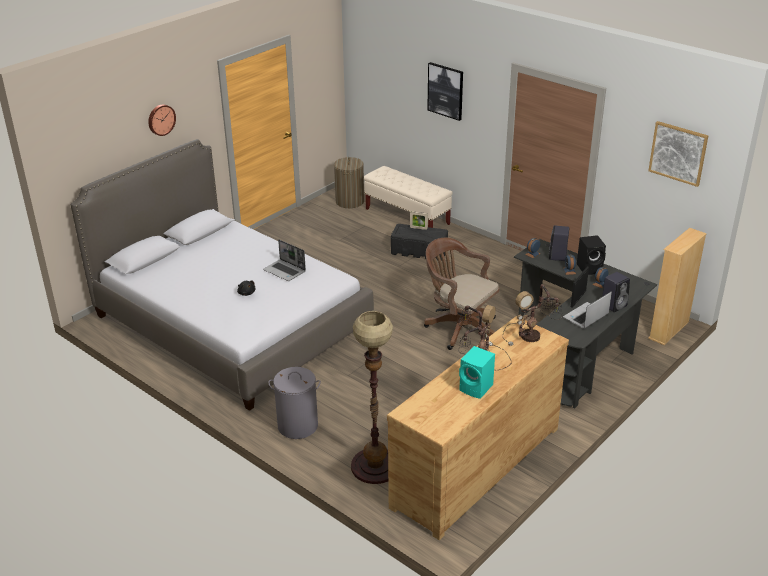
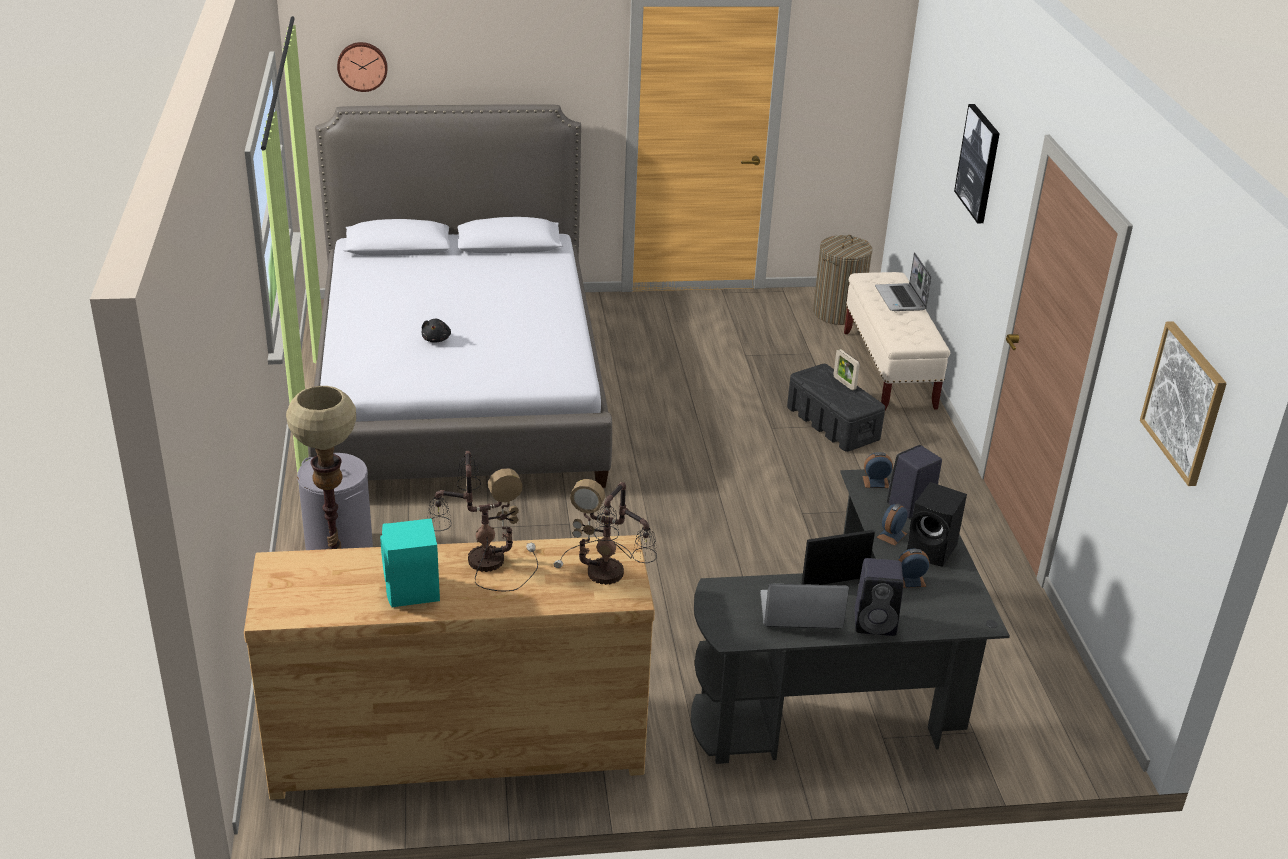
camera: 40 degrees right, 0 degrees up
(161, 119) = (504, 54): wall clock -> wall clock (362, 66)
(285, 271) = (524, 337): laptop -> laptop (901, 299)
(459, 327) = (727, 553): brown office chair -> none
(669, 330) = (1063, 753): beige bookcase -> none

